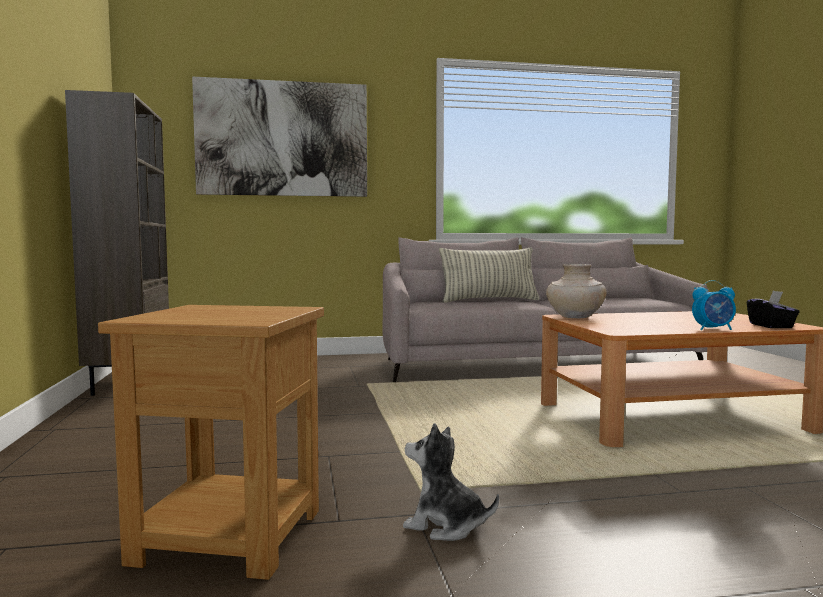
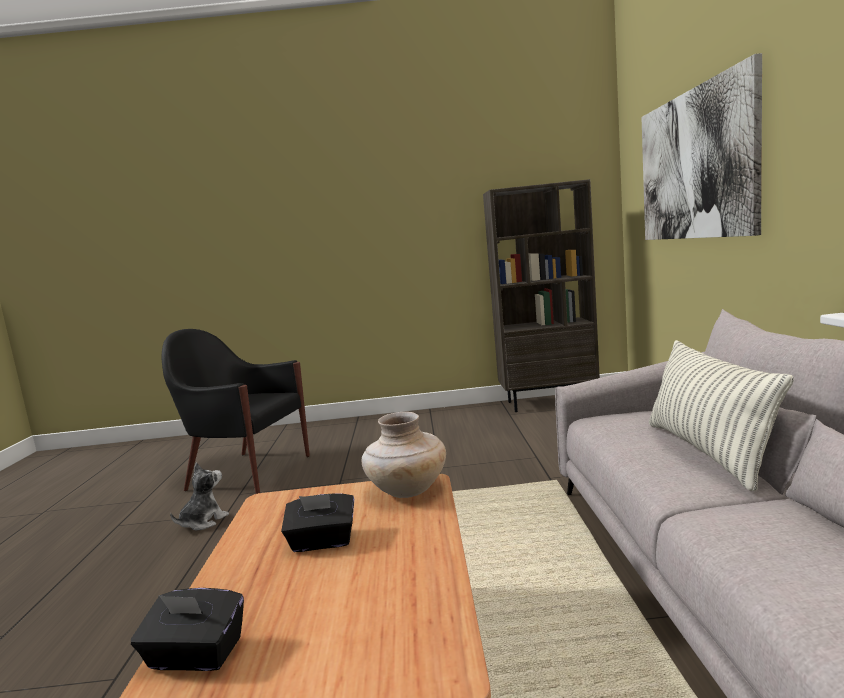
camera: 100 degrees right, 5 degrees up
(226, 536) = (248, 472): brown side table -> black armchair
(656, 322) = (322, 542): none -> black tissue box
(713, 329) = (224, 573): alarm clock -> none

